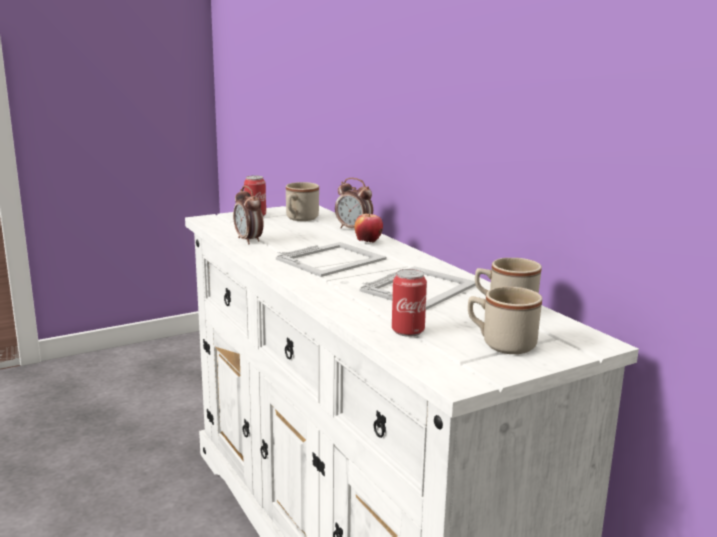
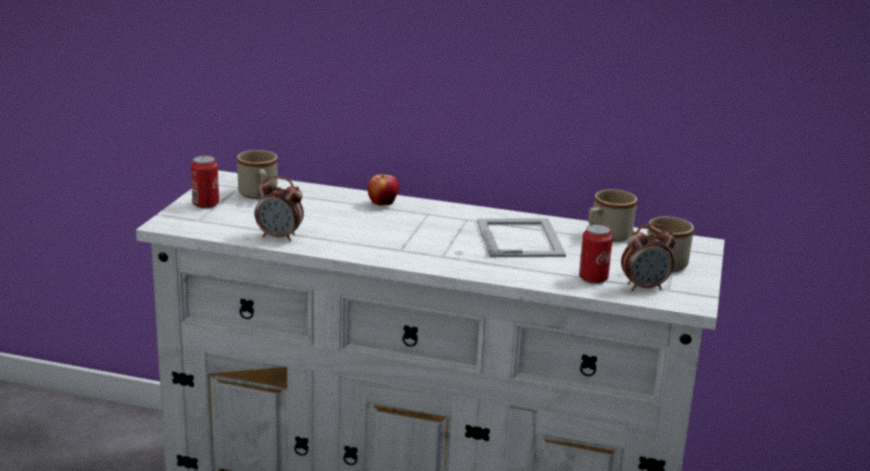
camera: 45 degrees left, 5 degrees up
(332, 259) = (398, 233): picture frame -> none
(353, 229) = (337, 193): alarm clock -> alarm clock (644, 287)

